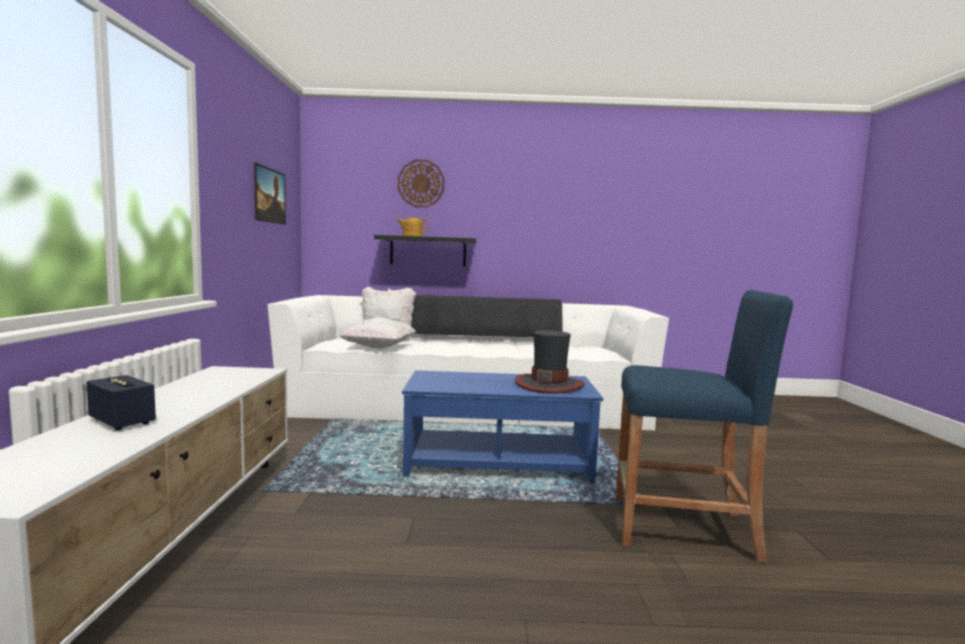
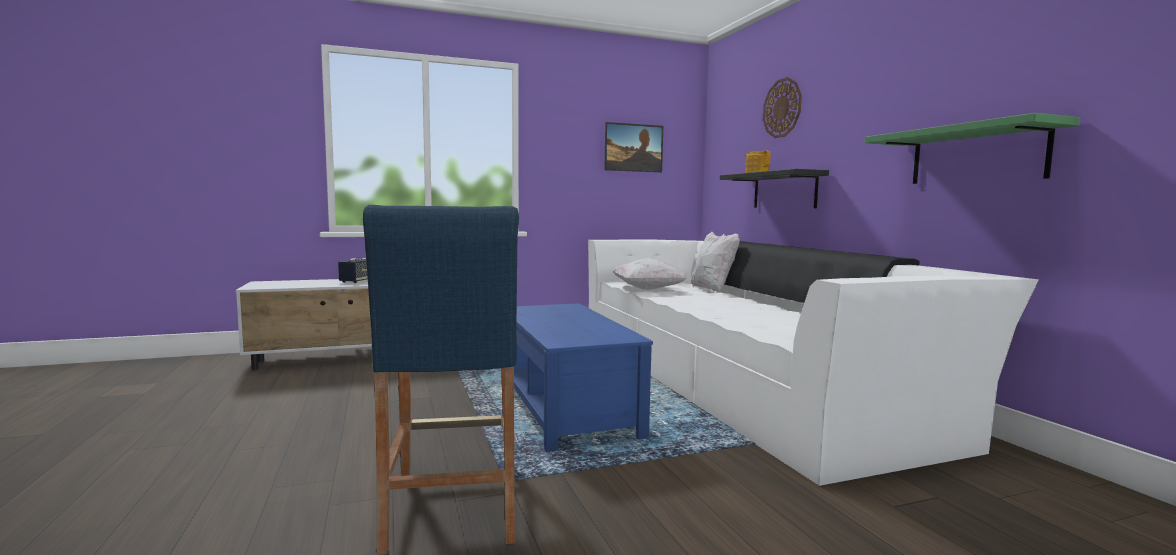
camera: 70 degrees right, 0 degrees up
(549, 384) = (580, 332): hat -> none
(586, 241) = (976, 155): none -> green shelf

